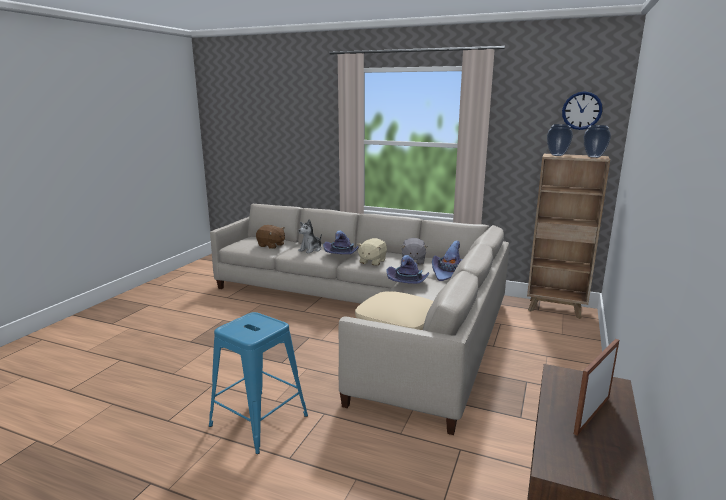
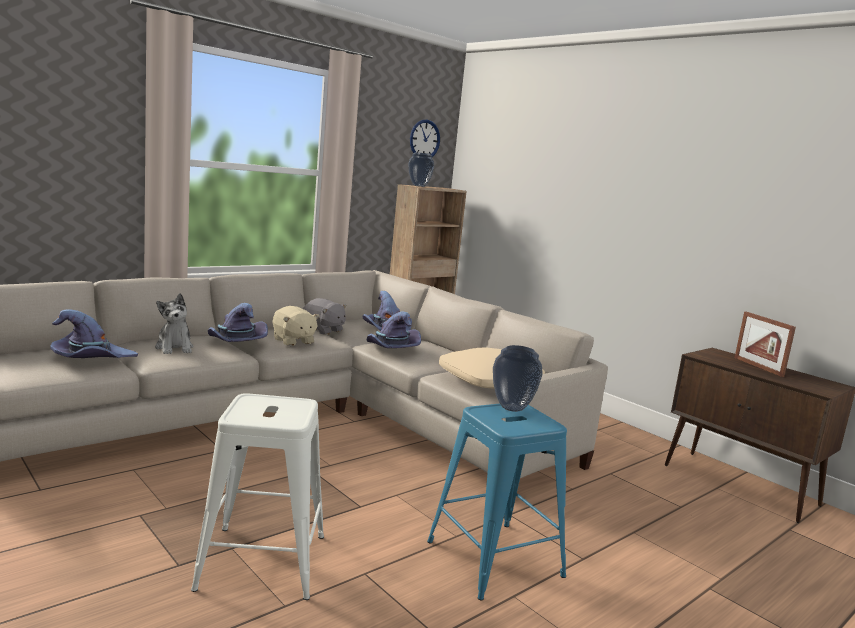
camera: 65 degrees left, 5 degrees down
(205, 357) = (263, 562): none -> white stool
(271, 245) = (91, 359): brown plush toy -> purple hat
(594, 157) = (446, 188): vase -> vase (513, 408)

